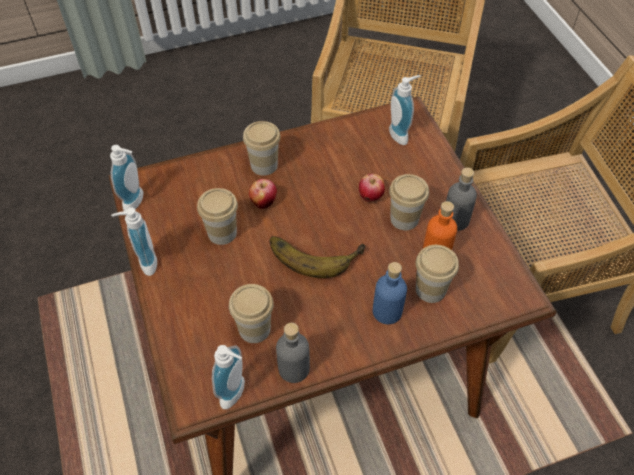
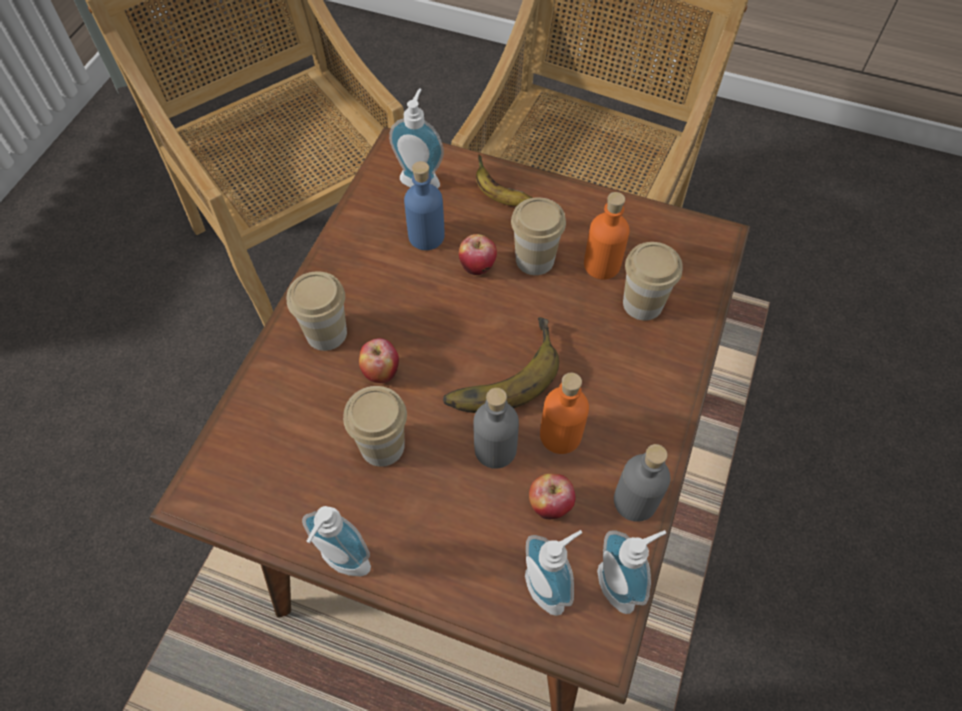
camera: 50 degrees left, 5 degrees up
(137, 202) = (235, 511): soap dispenser -> soap dispenser (550, 587)
(254, 329) = (550, 505): cup -> apple
(302, 306) = (560, 435): none -> orange bottle
(387, 311) = (636, 360): blue bottle -> blue bottle (426, 236)
(429, 175) = (500, 196): none -> banana
(455, 220) = (578, 219): grey bottle -> grey bottle (495, 449)

